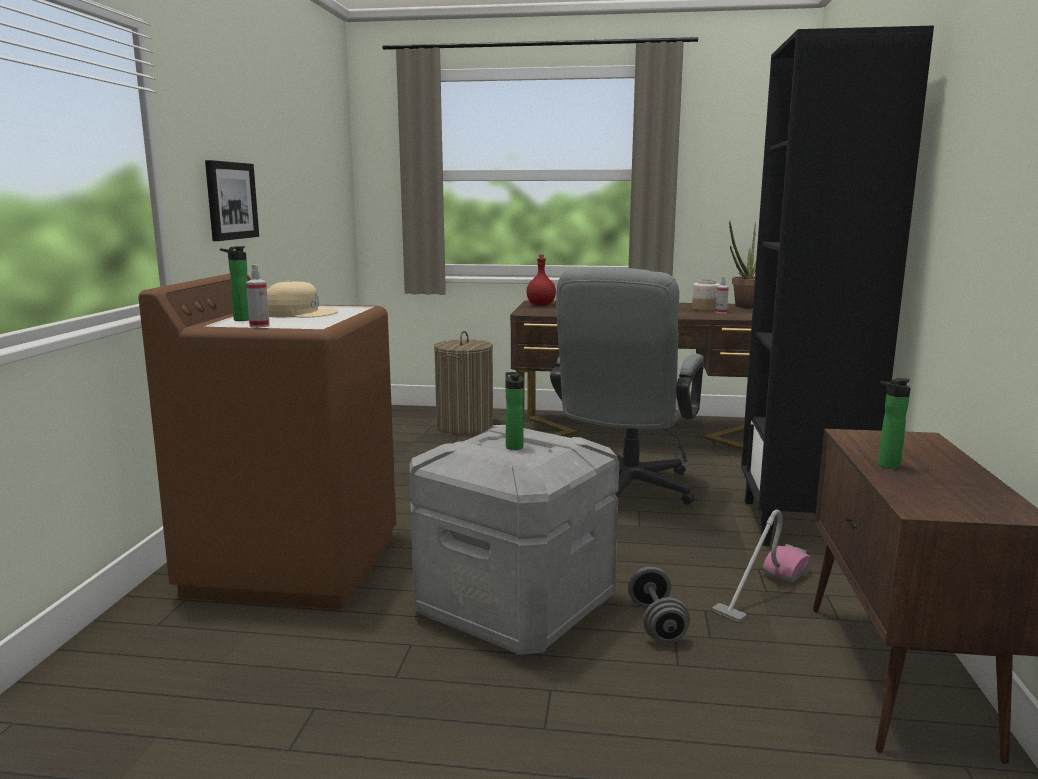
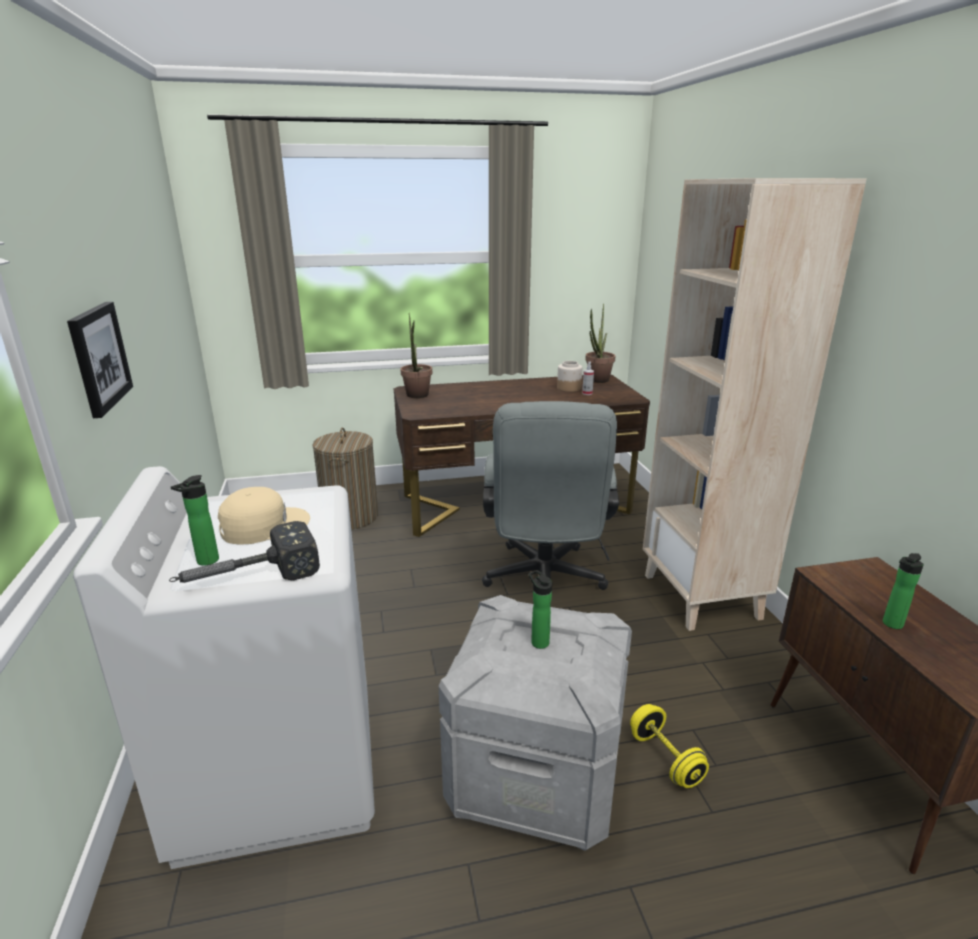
camera: 20 degrees left, 10 degrees up
(259, 326) = (246, 577): spray bottle -> hammer
(294, 563) = (279, 769): brown washing machine -> white washing machine
(540, 305) = (417, 396): red bottle -> potted plant
(656, 623) = (665, 759): grey dumbbell -> yellow dumbbell
(763, 590) = (720, 689): vacuum cleaner -> none
(801, 524) = (702, 596): black bookcase -> beige bookcase

